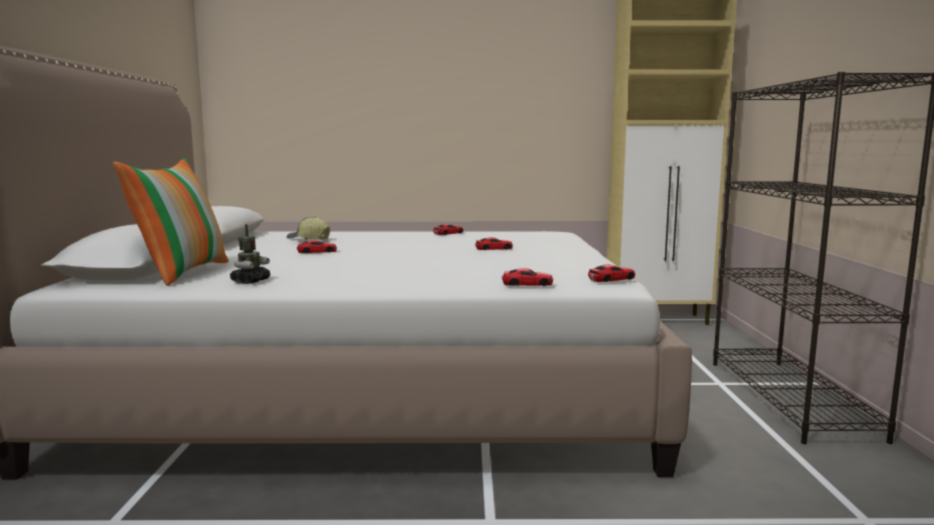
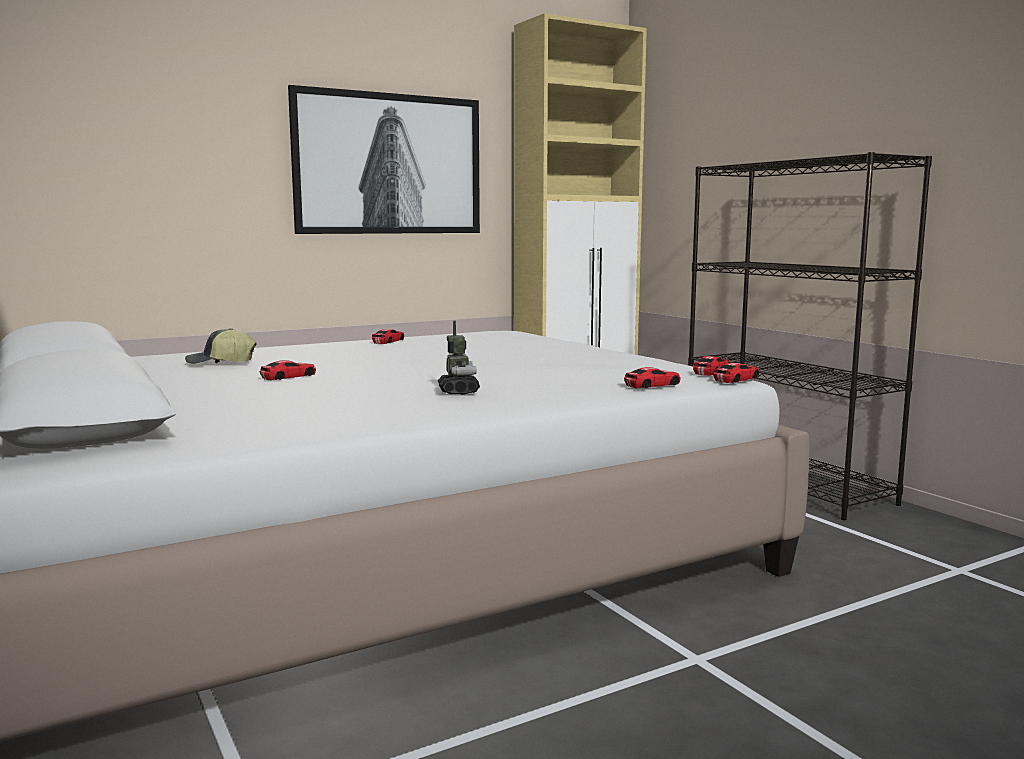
camera: 30 degrees left, 0 degrees up
(182, 272) = (178, 421): pillow -> none
(250, 281) = (323, 419): toy robot -> toy robot (458, 391)
(493, 248) = (497, 353): toy car -> toy car (736, 379)
(503, 99) = (389, 164): none -> picture

